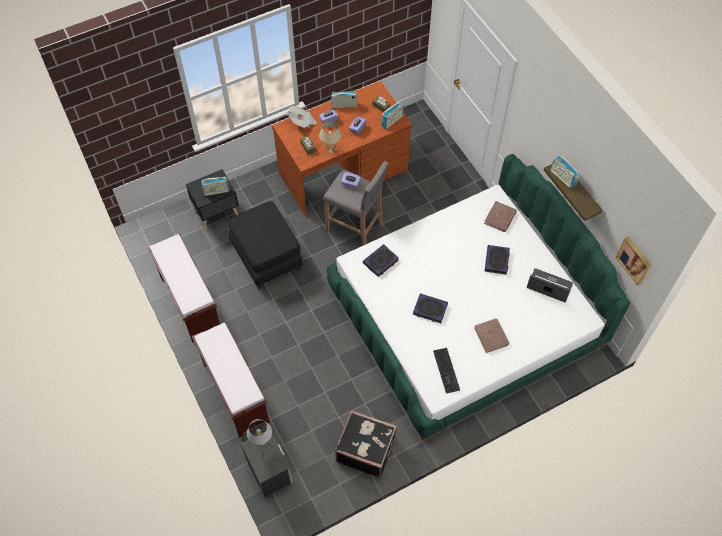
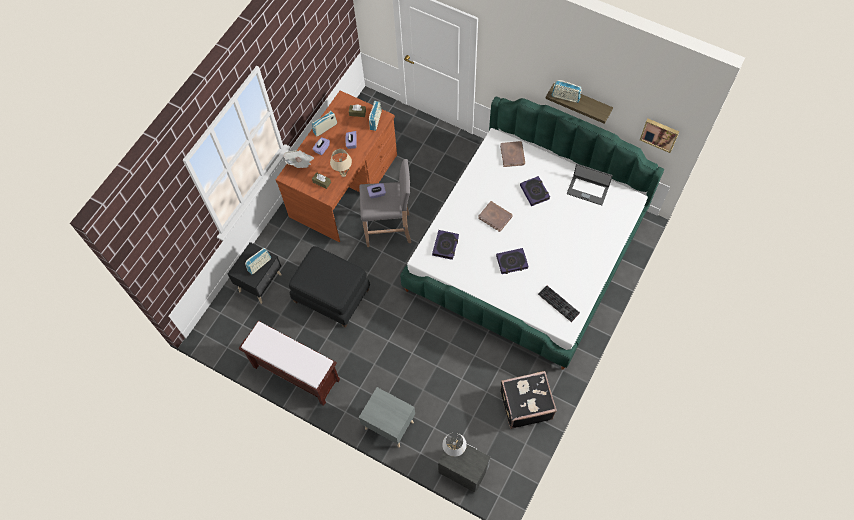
camera: 30 degrees left, 5 degrees up
(235, 392) = (389, 424): brown bench -> grey nightstand
(491, 336) = (573, 255): brown book -> brown book (495, 217)
(549, 286) = (587, 190): laptop -> laptop turned 150 degrees counterclockwise

